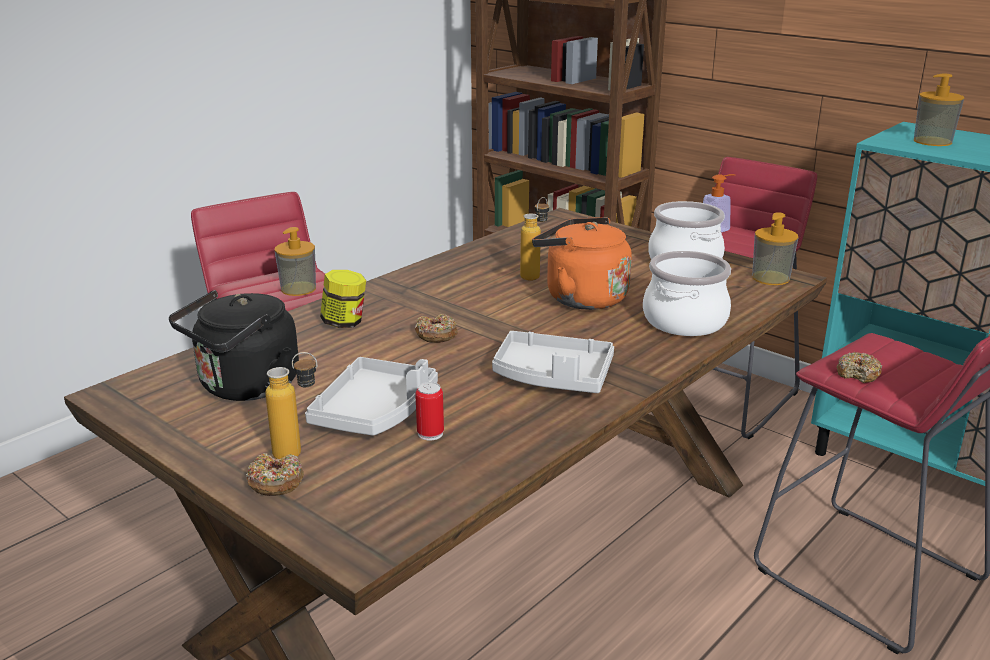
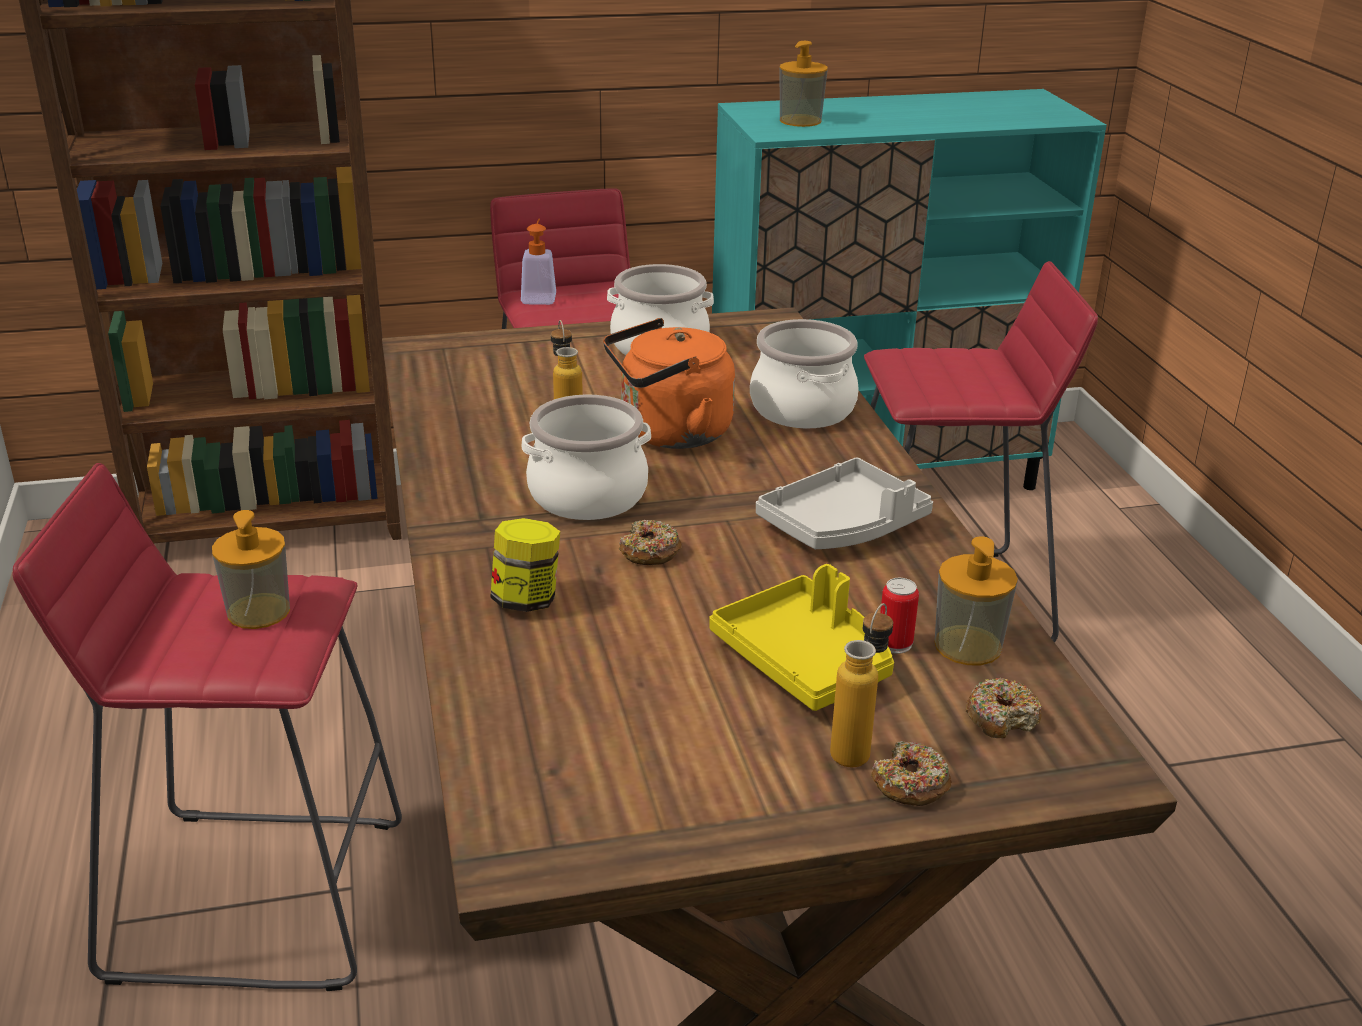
camera: 55 degrees left, 5 degrees up
(245, 387) = (630, 735): black kettle -> none
(375, 412) = (806, 661): grey tray -> yellow tray
(473, 302) = (588, 496): none -> cooking pot
(770, 278) = (760, 329): soap dispenser -> soap dispenser (968, 645)
(858, 374) = (946, 393): donut -> donut (1001, 718)

